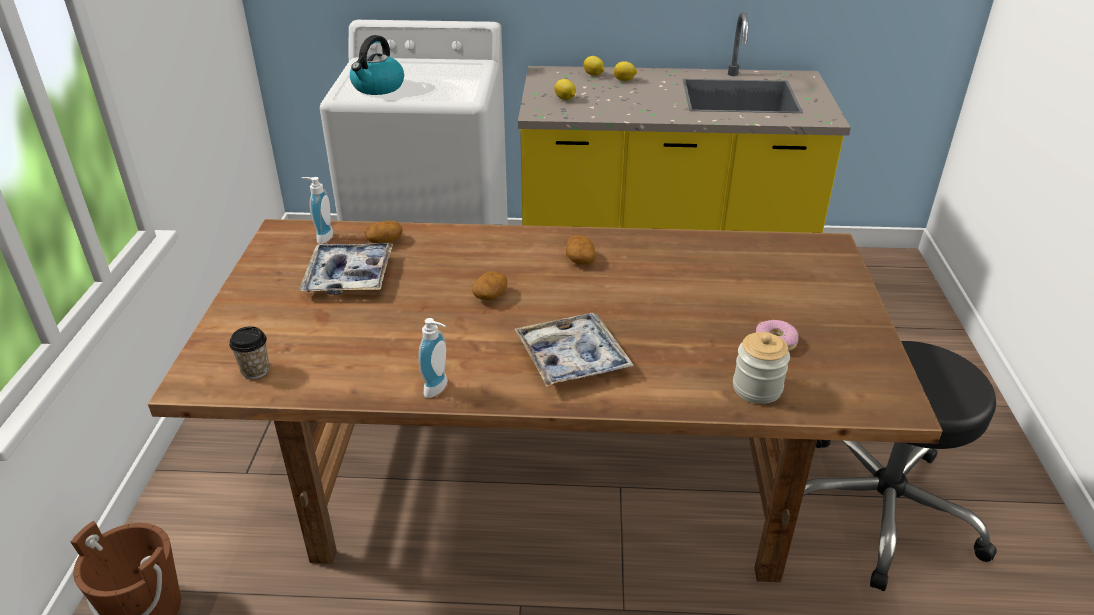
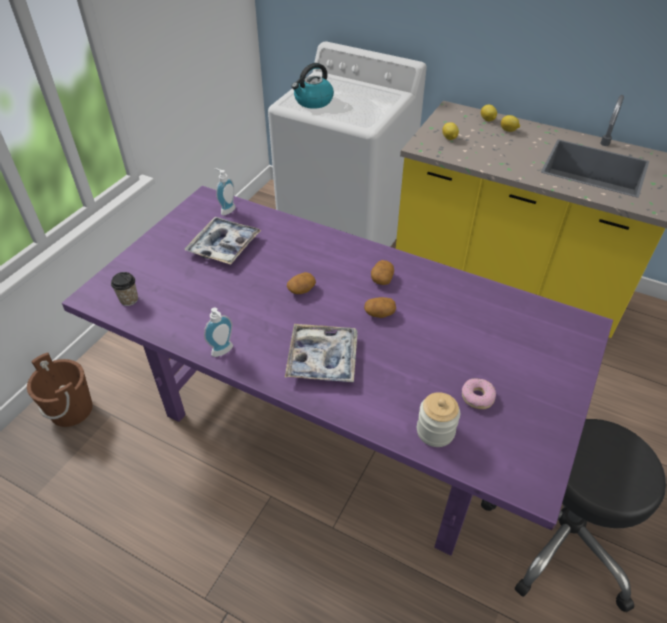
camera: 25 degrees right, 10 degrees up
(384, 241) = (262, 224): potato -> potato (379, 313)
(544, 485) = (331, 419): brown dining table -> purple dining table

